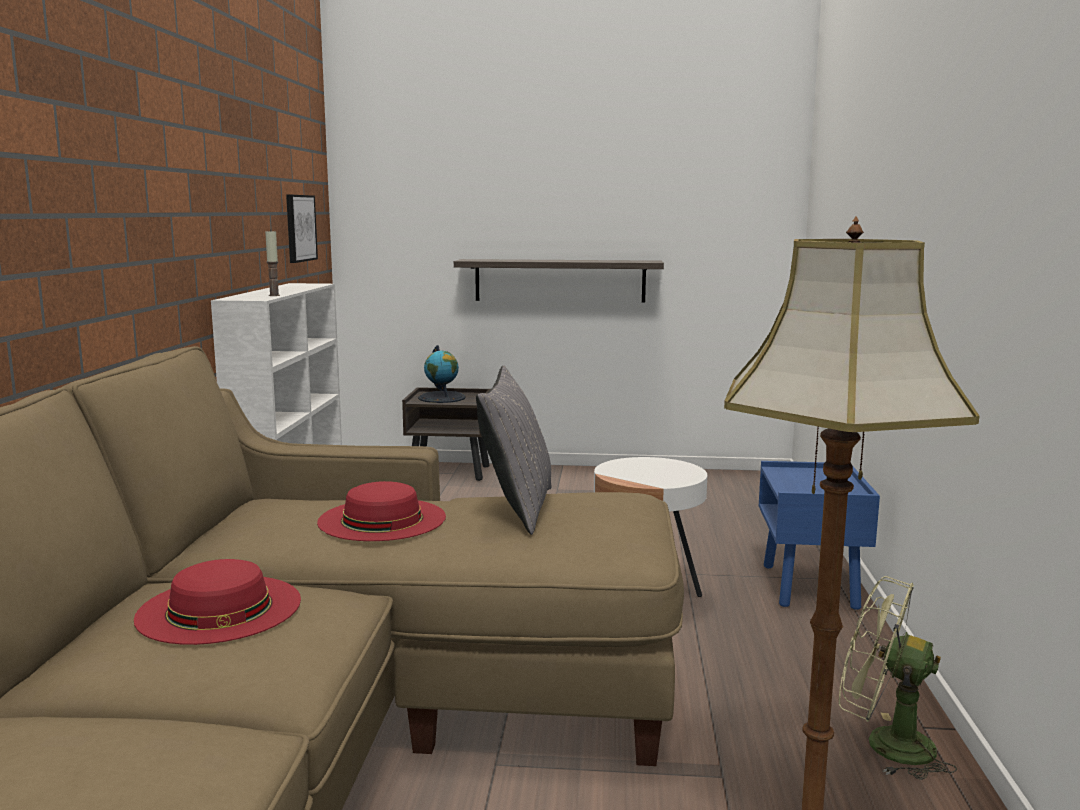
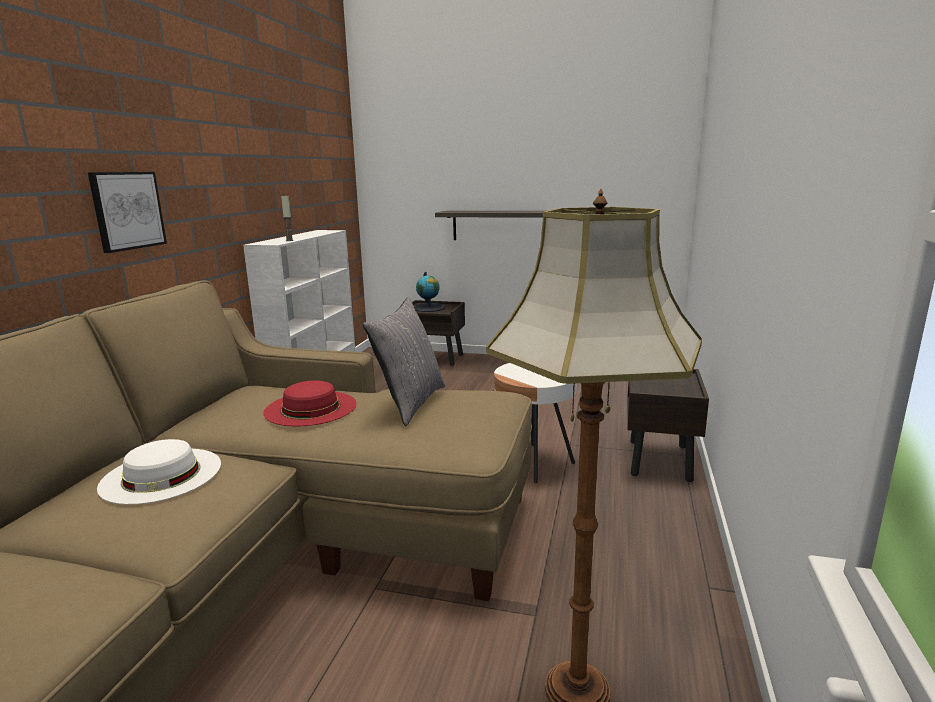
camera: 10 degrees right, 5 degrees up
(219, 608) = (161, 475): red hat -> white hat
(299, 228) = (327, 191): picture -> picture (127, 210)
(810, 587) = (660, 461): blue nightstand -> brown nightstand
(884, 744) = (671, 600): green fan -> none

